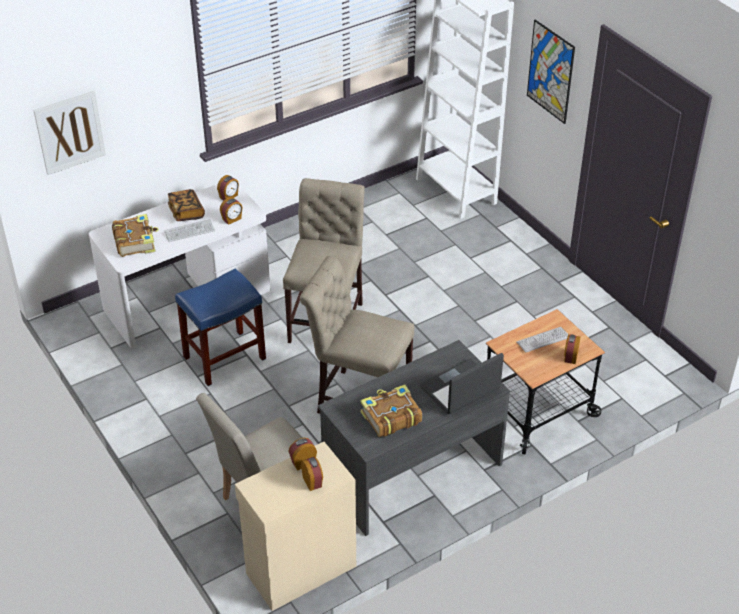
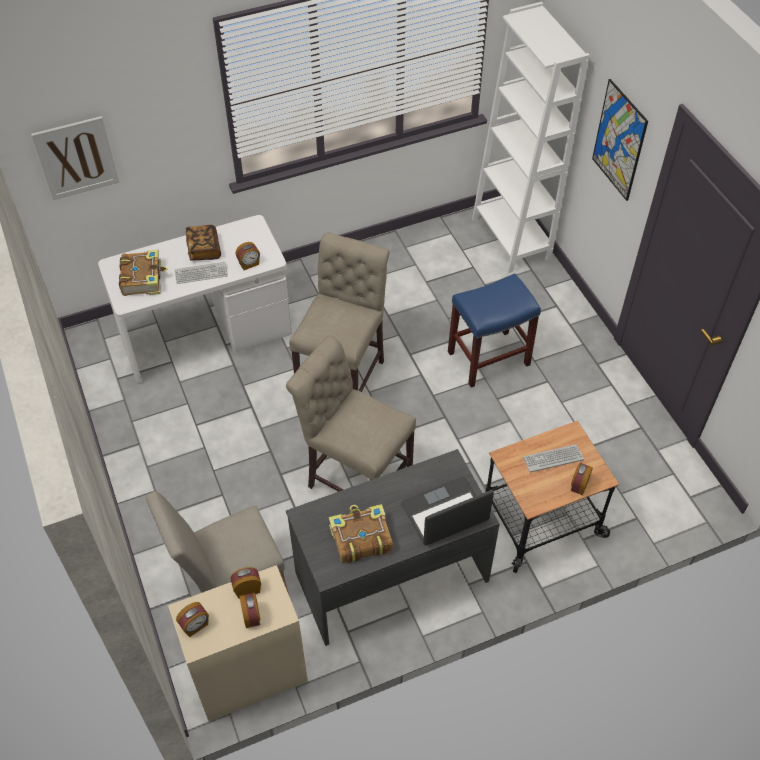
camera: 10 degrees right, 10 degrees up
(224, 358) = (227, 407): blue stool -> blue stool (488, 359)
(229, 197) = (252, 236): alarm clock -> alarm clock (195, 626)

